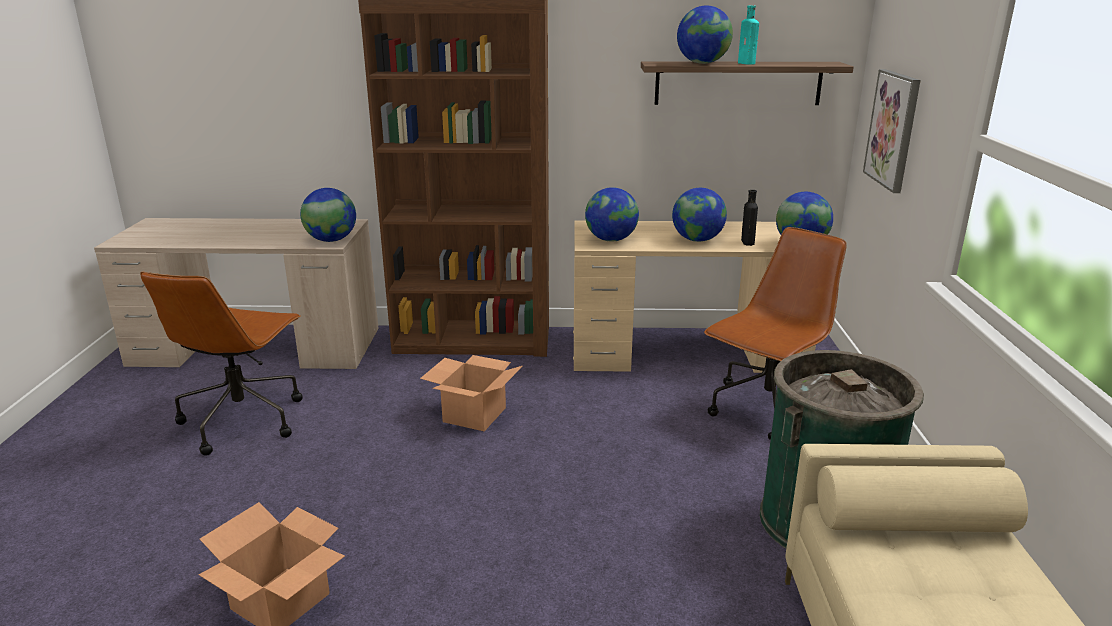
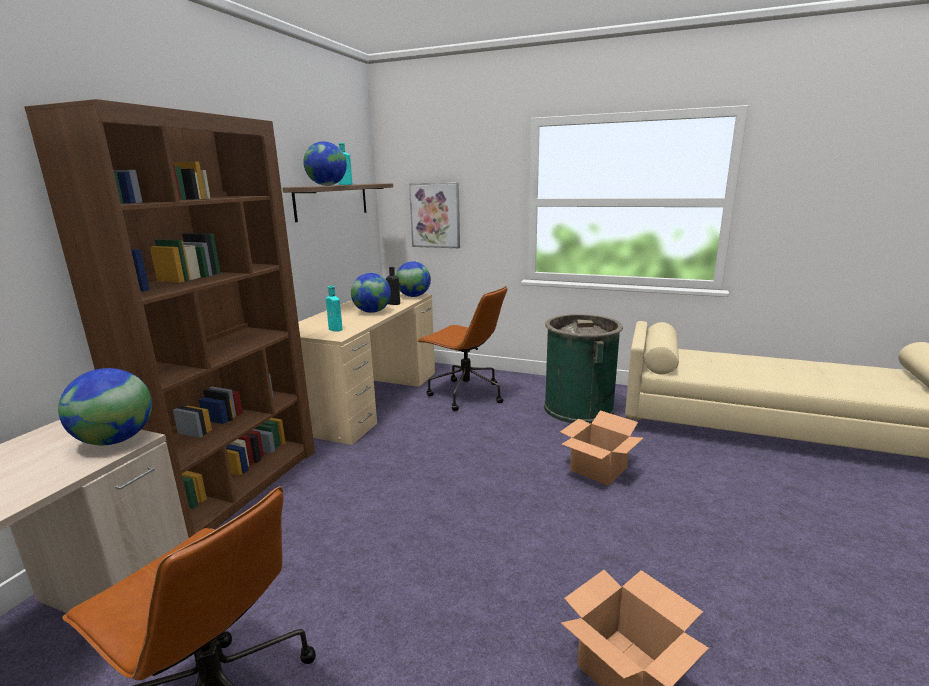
camera: 70 degrees left, 5 degrees down
(474, 415) = (380, 505): cardboard box -> cardboard box (599, 469)
(611, 240) = (336, 329): globe -> turquoise bottle
(766, 411) = (465, 394): brown office chair -> brown office chair turned 150 degrees clockwise

